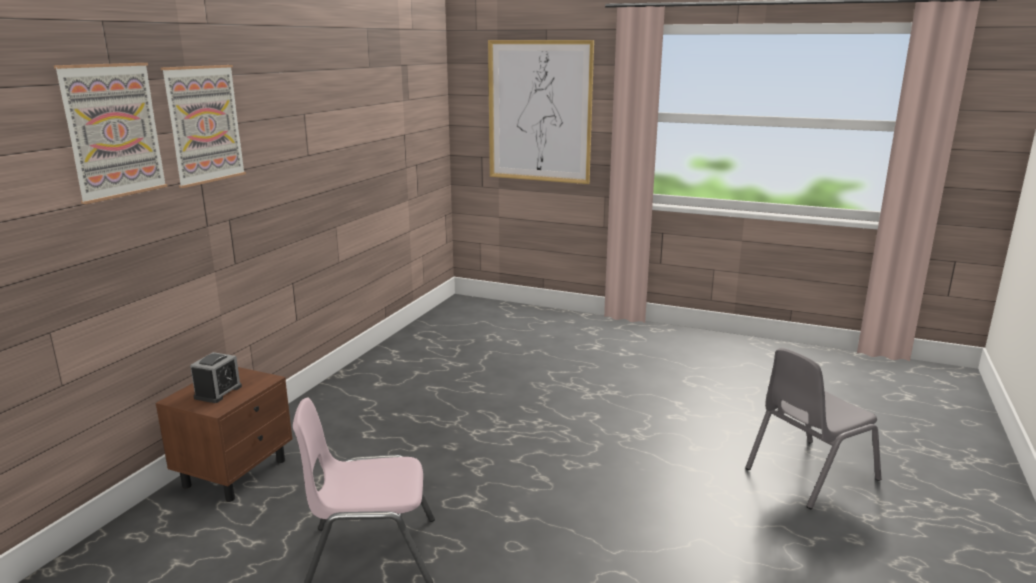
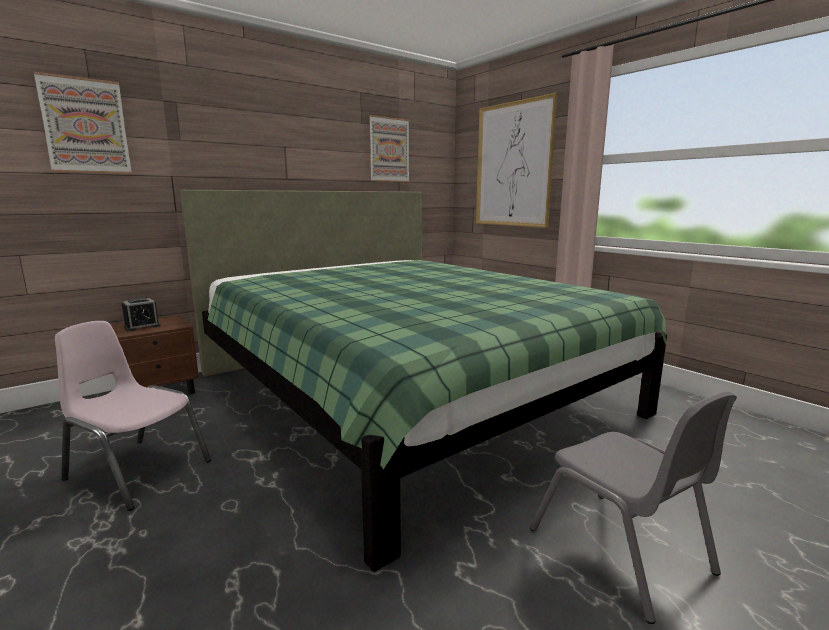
camera: 30 degrees right, 5 degrees down
(204, 124) = (176, 136): picture -> picture (389, 150)
(523, 396) = (406, 393): none -> green bed
(809, 473) = (620, 551): grey chair -> grey chair turned 120 degrees counterclockwise

